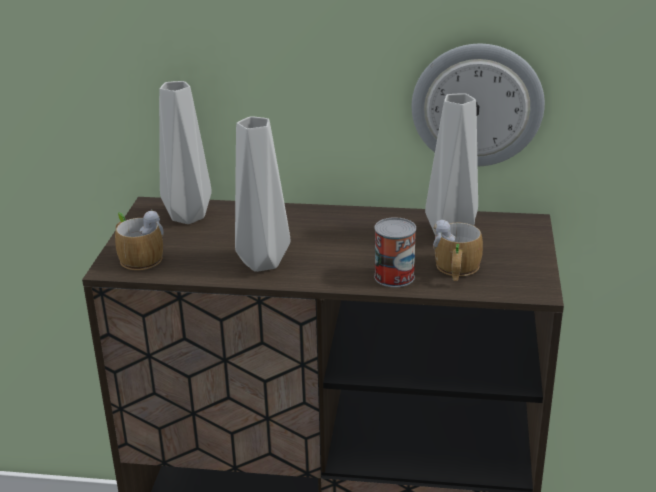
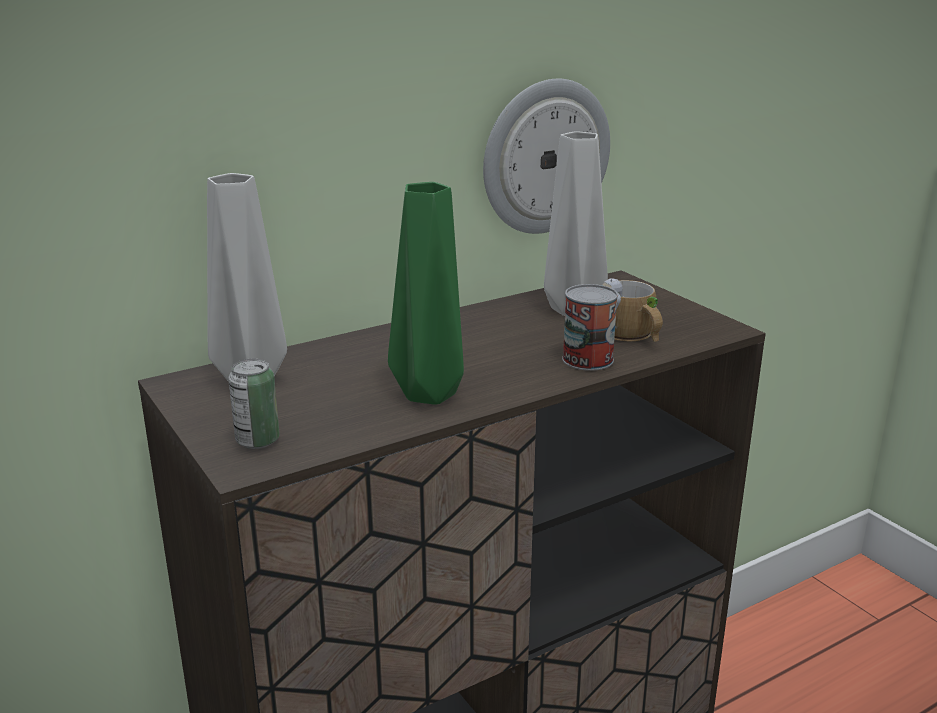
camera: 40 degrees left, 5 degrees down
(137, 256) = (257, 440): mug -> can
(260, 262) = (426, 394): grey vase -> green vase

